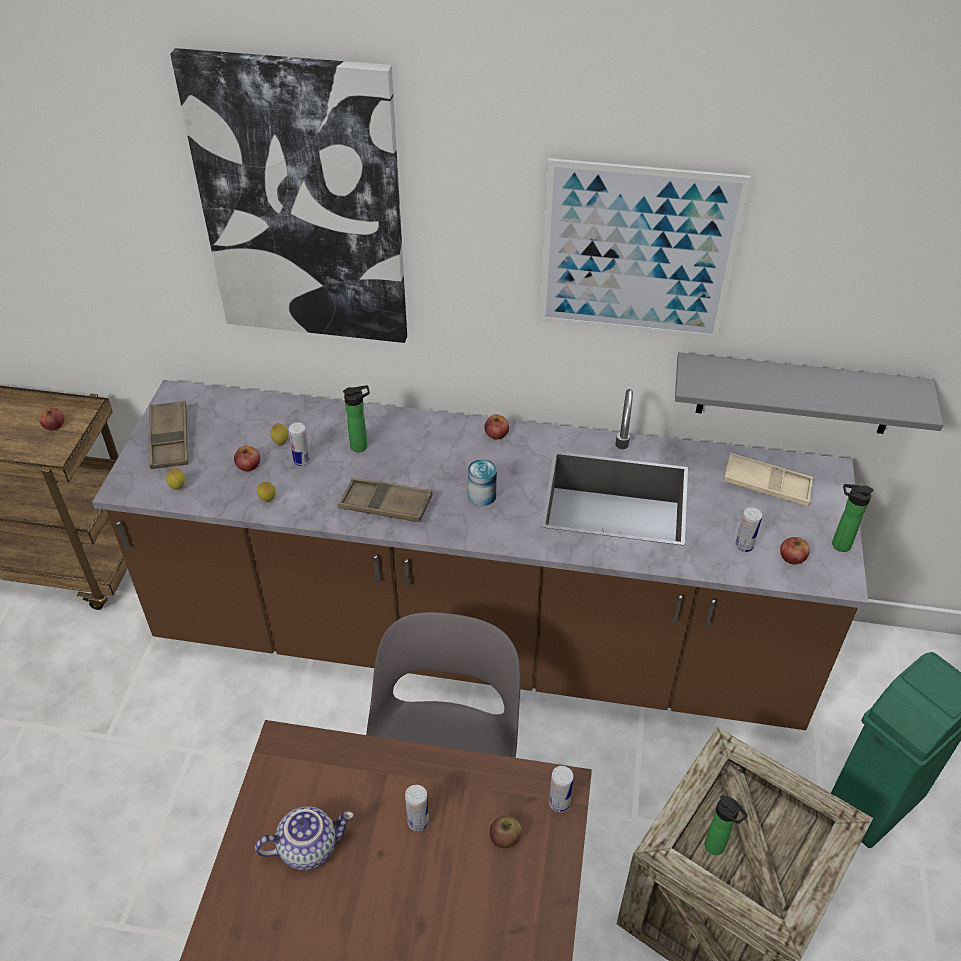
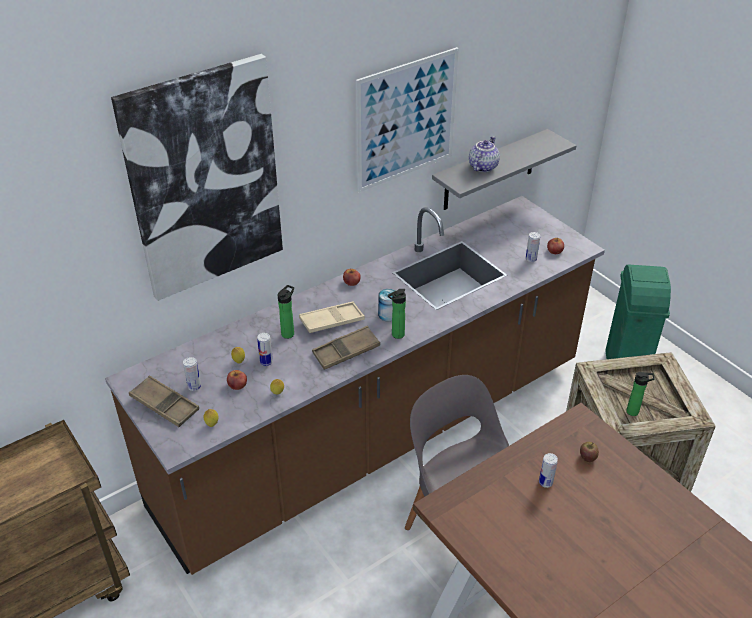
camera: 45 degrees left, 5 degrees down
(54, 425) = (36, 464): apple -> none
(308, 847) = (516, 535): teapot -> teapot (482, 167)
(559, 803) = (588, 425): can -> can (194, 387)
(766, 484) = (504, 227): beige tray -> beige tray (332, 321)
(838, 544) = (564, 234): bottle -> bottle (396, 335)

